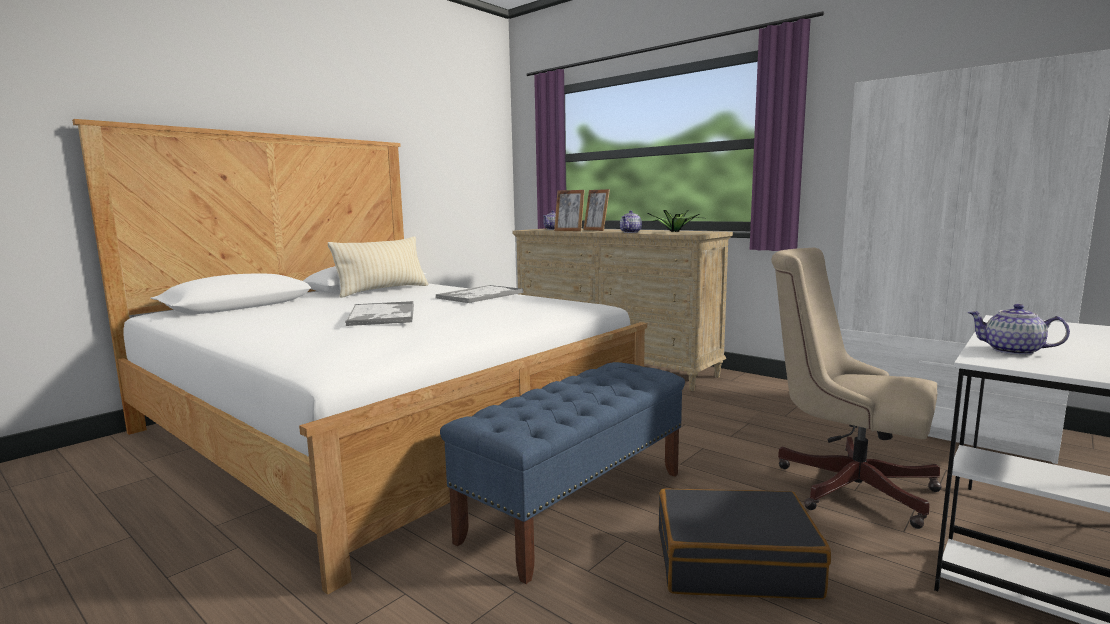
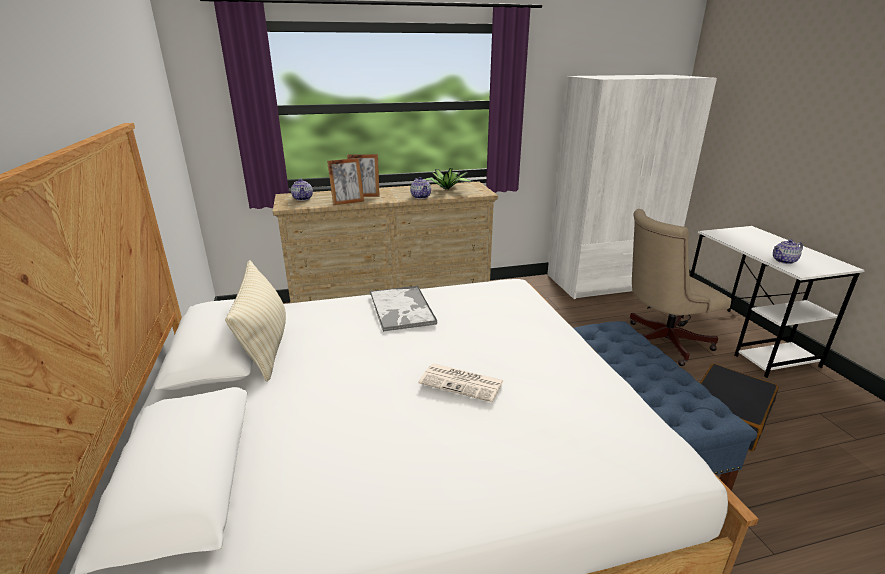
camera: 55 degrees left, 15 degrees up
(382, 315) = (462, 382): tray -> newspaper

